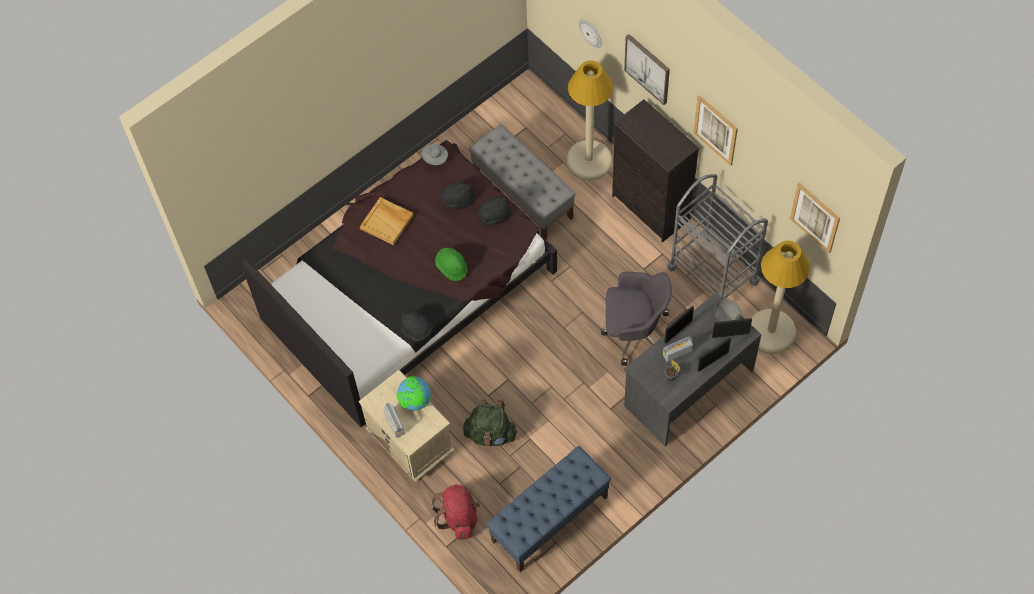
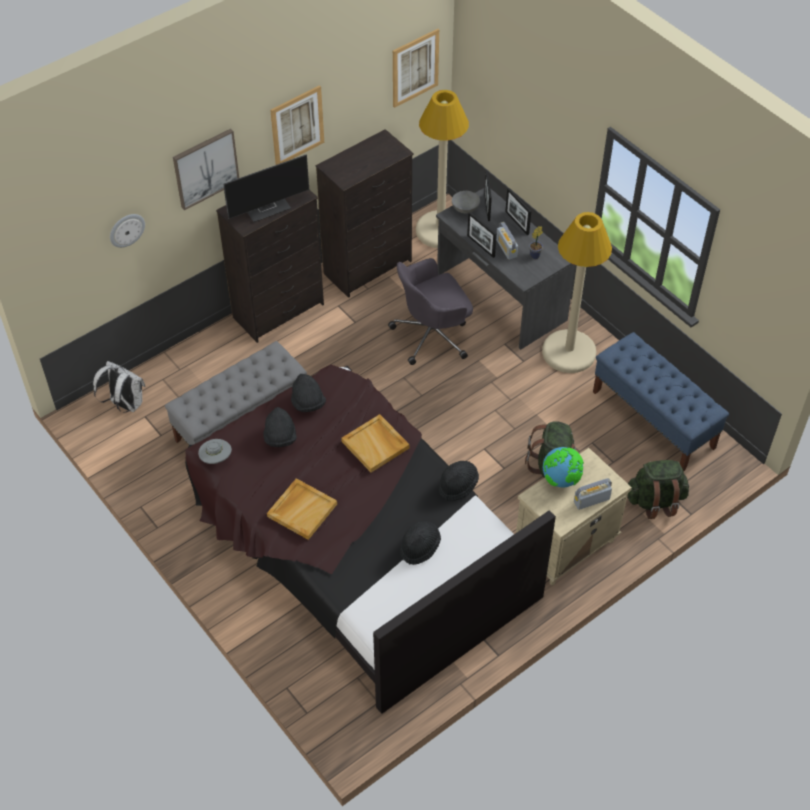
camera: 90 degrees left, 10 degrees down
(357, 306) = (419, 547): none -> black hat
(452, 267) = (376, 445): green hat -> beige tray
(459, 517) = (655, 501): red backpack -> green backpack
(537, 112) = (125, 404): none -> white backpack
(589, 160) = (205, 360): beige floor lamp -> beige floor lamp (568, 352)
(634, 332) = (432, 335): grey office chair -> grey office chair turned 120 degrees counterclockwise
(650, 136) = (267, 207): none -> monitor
(713, 274) = (368, 267): grey cart -> black dresser

